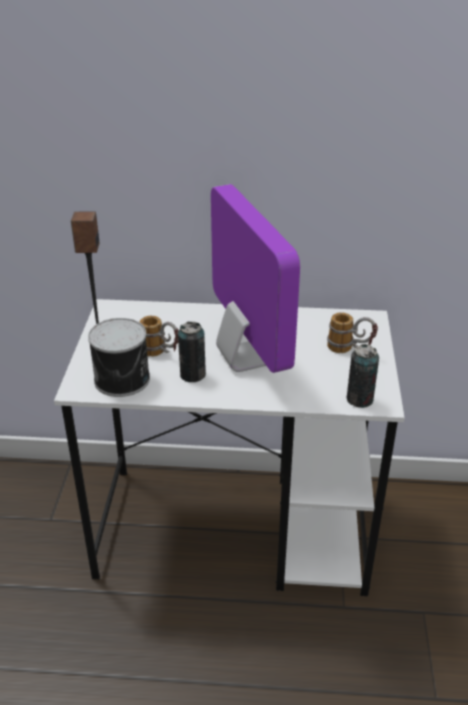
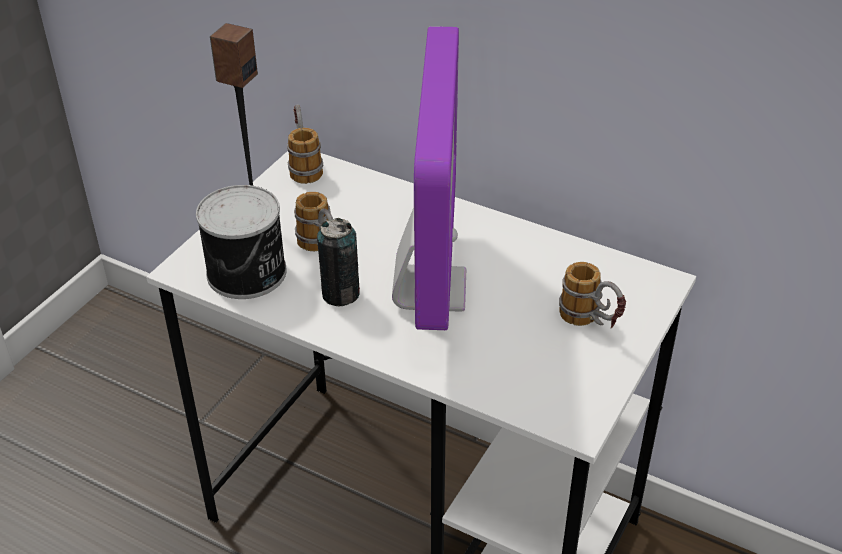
camera: 25 degrees right, 5 degrees up
(112, 309) = (304, 165): none -> mug
(359, 399) = (546, 407): can -> none

